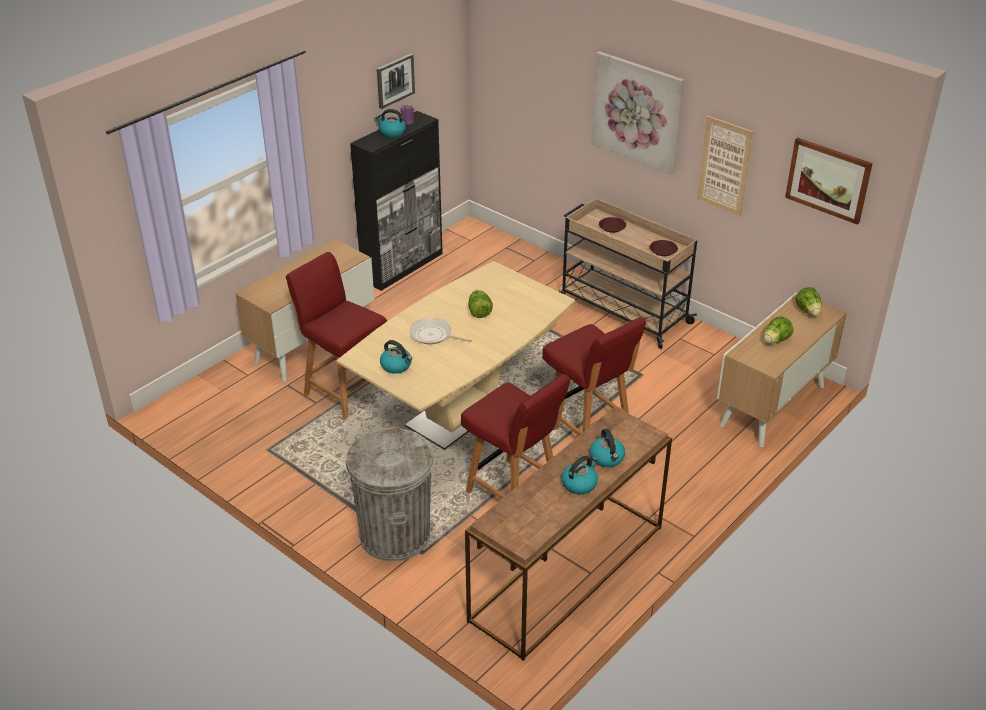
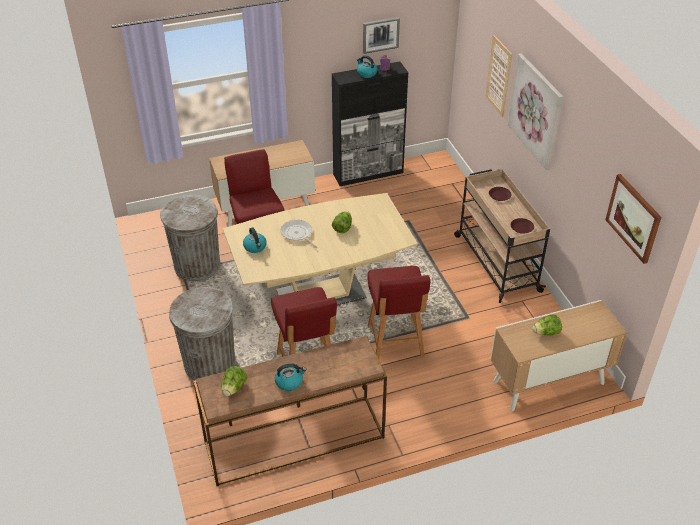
camera: 30 degrees right, 5 degrees up
(281, 435) = (197, 265): none -> grey trash can
(607, 458) = (324, 372): kettle -> none
(724, 166) = (577, 177): picture -> picture (498, 76)
(808, 311) = (595, 319): lettuce -> lettuce (234, 388)

